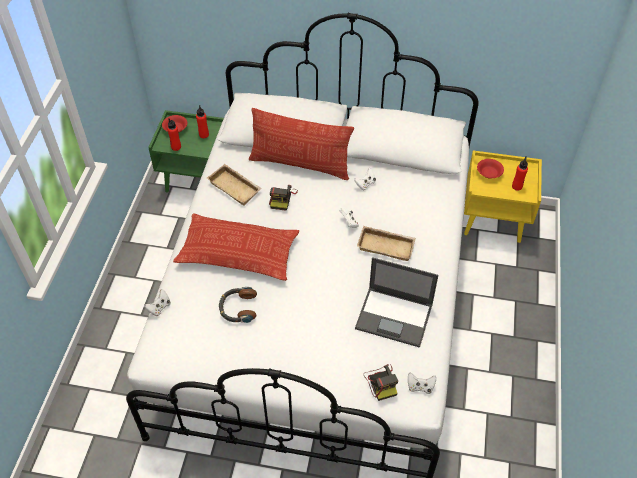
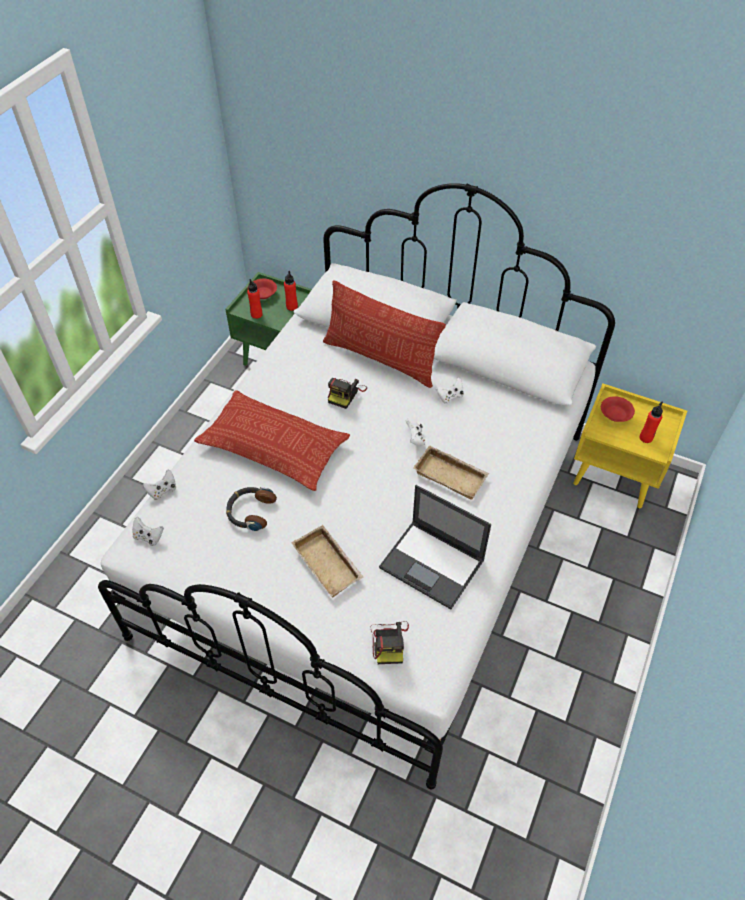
camera: 15 degrees right, 0 degrees up
(236, 187) = (297, 370): beige tray -> beige tray (329, 564)
(420, 387) = (435, 660): white game controller -> white game controller (148, 537)

